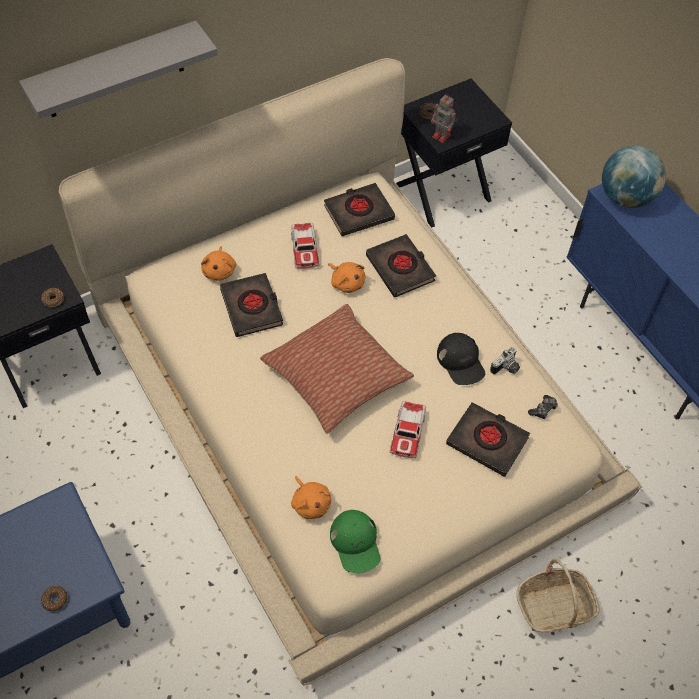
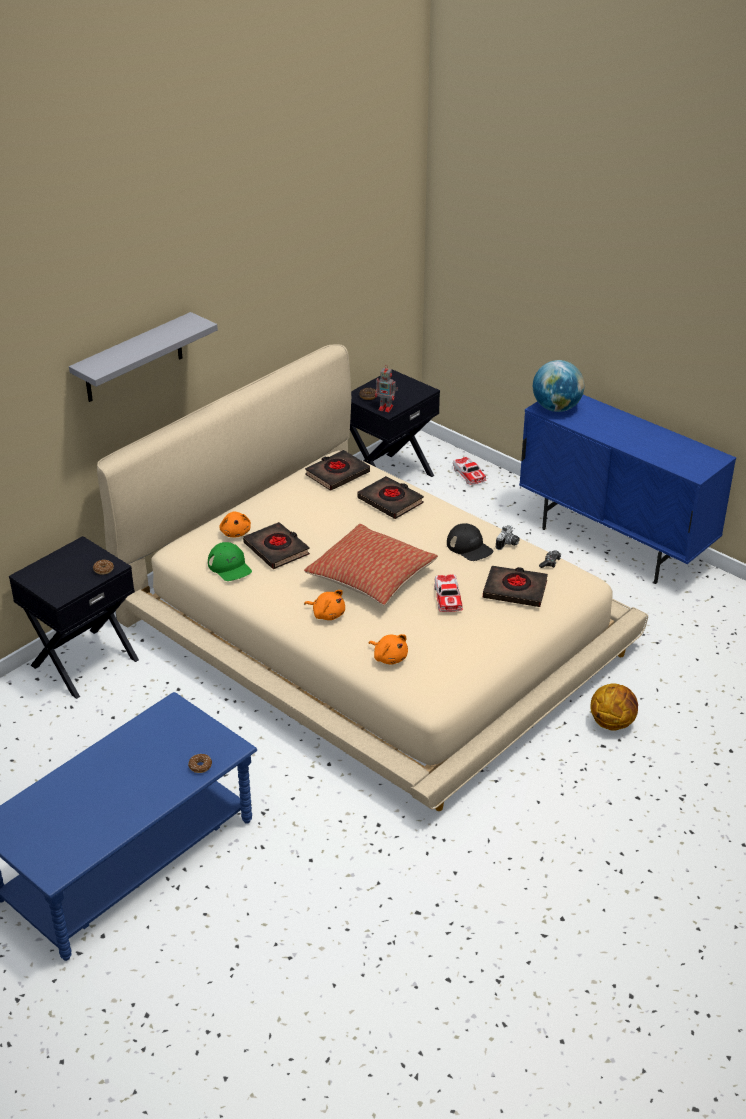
camera: 15 degrees left, 20 degrees down
(304, 249) = (303, 505): toy car -> toy car (468, 475)
(346, 282) = (349, 518): orange plush toy -> orange plush toy (327, 614)
(355, 543) = (439, 672): green cap -> green cap (230, 567)
(554, 606) = (612, 723): basket -> basketball

